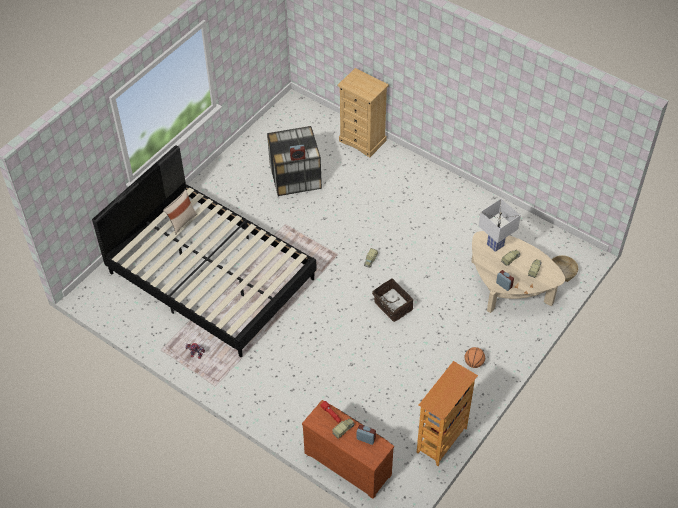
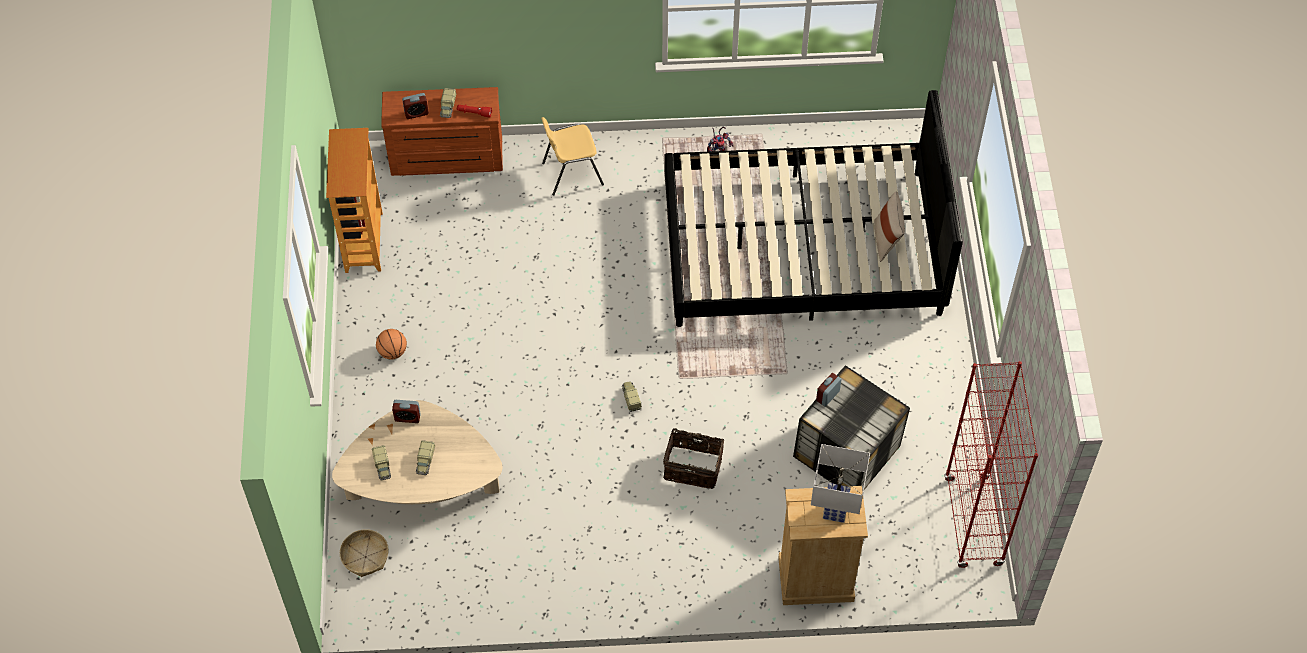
camera: 140 degrees right, 5 degrees up
(274, 120) = (973, 522): none -> red bookcase
(286, 400) = (571, 173): none -> yellow chair
(392, 306) = (549, 356): basket -> basket (693, 466)
(494, 245) = (462, 468): white table lamp -> white table lamp (835, 511)

